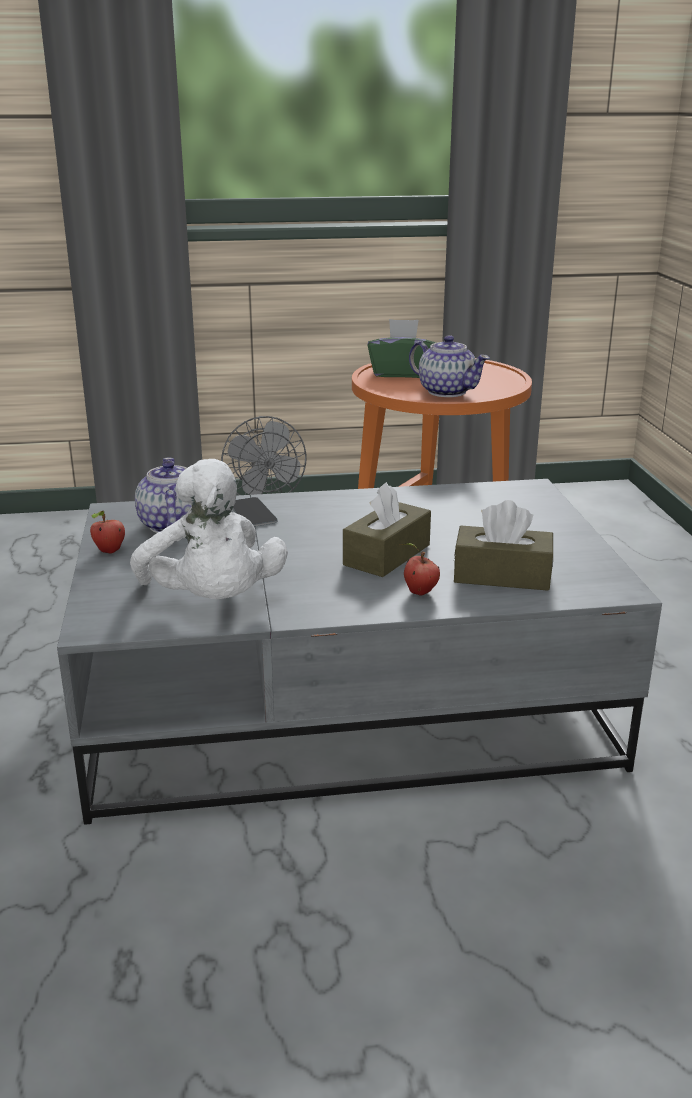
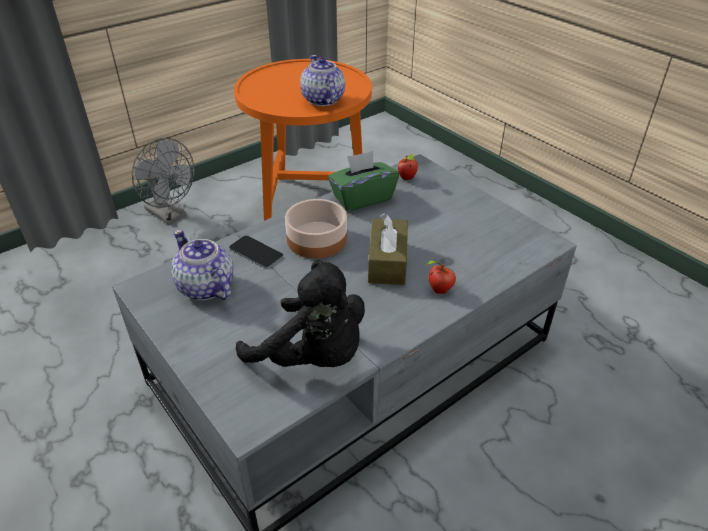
camera: 30 degrees left, 15 degrees up
(109, 551) = (182, 335): apple -> apple (407, 178)
(213, 601) = (312, 357): white plush toy -> black plush toy
(330, 518) = (317, 239): none -> bowl
(402, 373) = (269, 86): green tissue box -> green tissue box (362, 198)
(446, 391) = (322, 100): teapot -> teapot turned 120 degrees counterclockwise
(502, 575) = (473, 255): brown tissue box -> none

